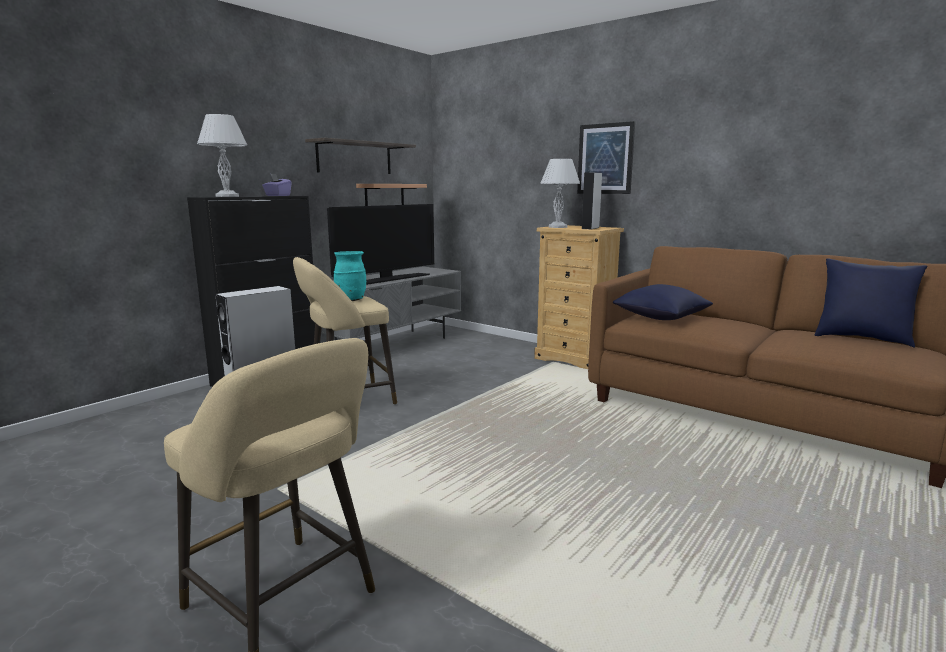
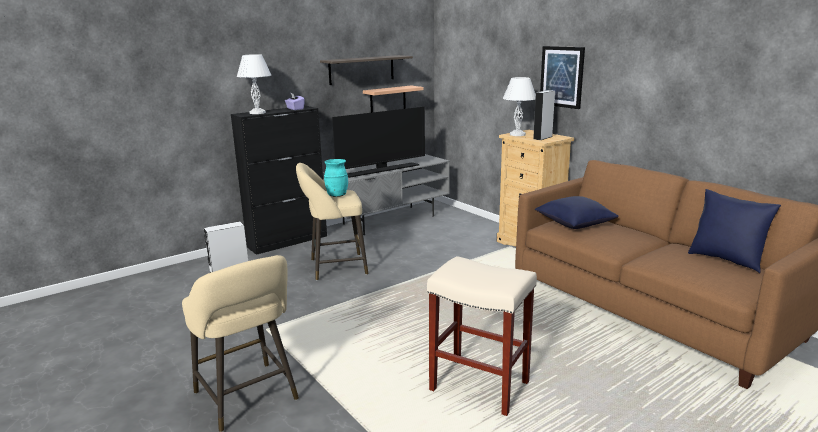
camera: 15 degrees right, 5 degrees up
(636, 529) = (481, 386): none -> beige stool

